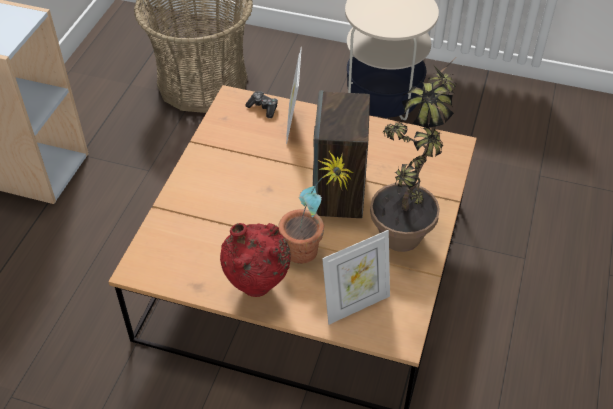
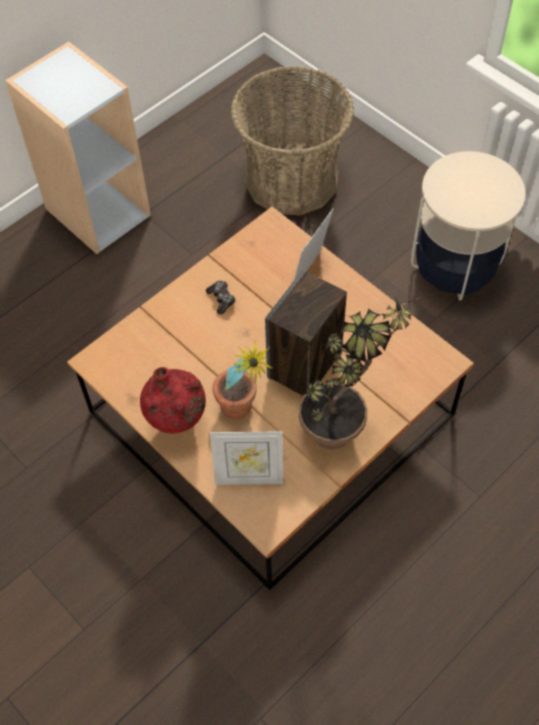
camera: 30 degrees right, 10 degrees up
(263, 108) = (293, 246): game controller -> game controller (221, 299)

